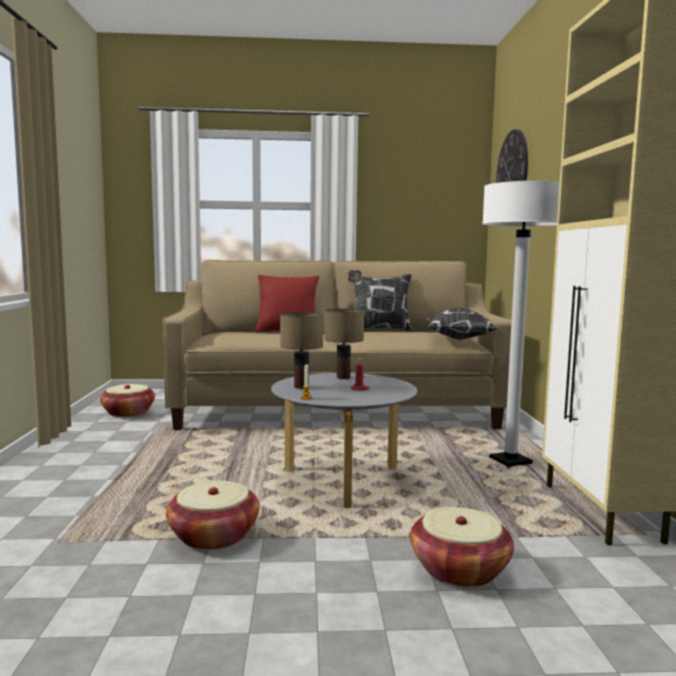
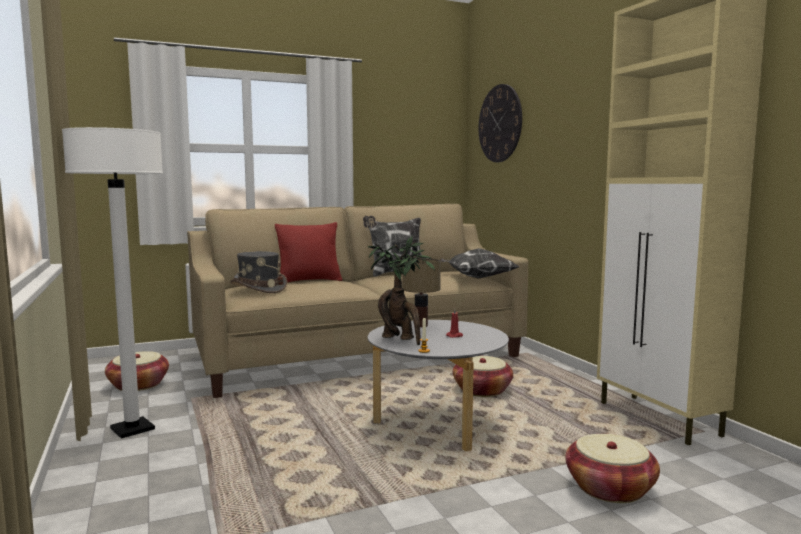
camera: 20 degrees left, 0 degrees up
(213, 536) = (376, 502): basket -> basket (482, 390)
(227, 334) = (258, 289): none -> grey hat
(302, 387) = (400, 339): table lamp -> potted plant
(510, 461) = (553, 385): white floor lamp -> white floor lamp (132, 429)

